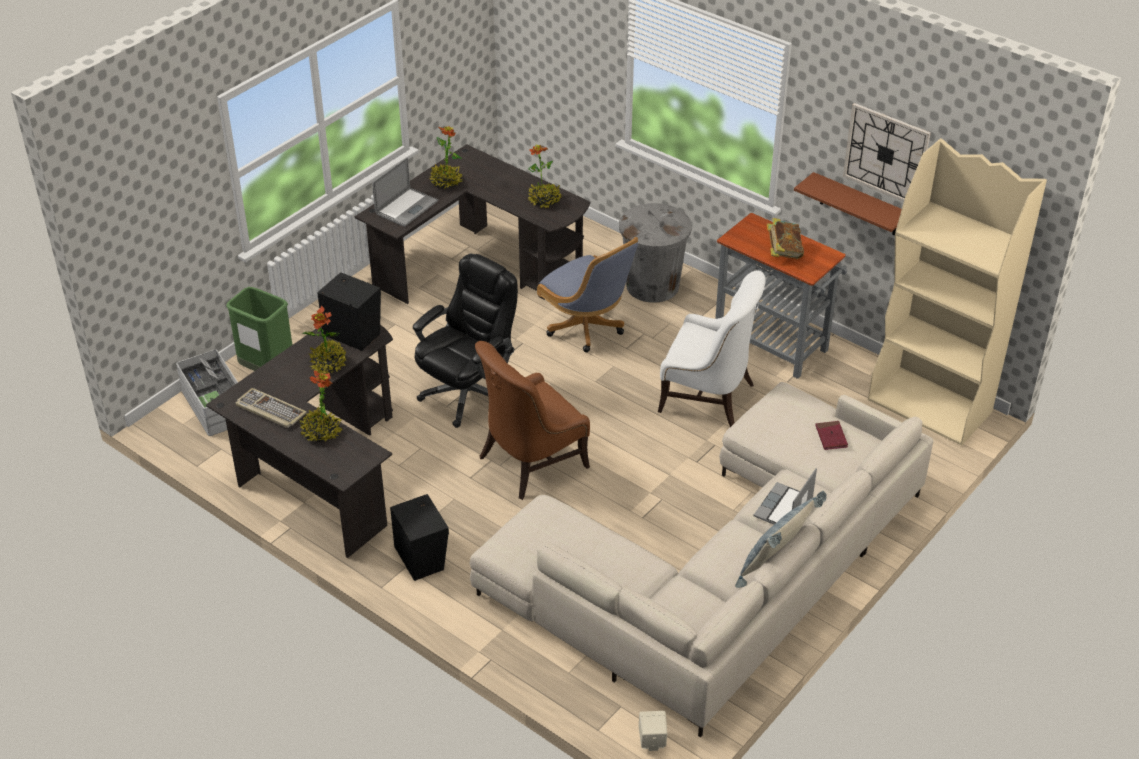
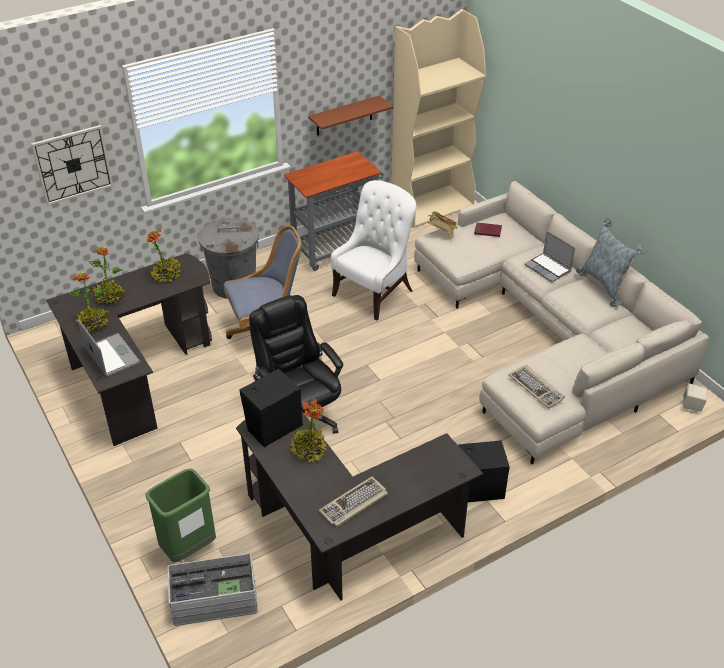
camera: 70 degrees left, 0 degrees up
(321, 432) = (401, 473): potted plant -> potted plant (110, 297)
(531, 462) = (399, 399): brown chair -> none
(538, 536) = (537, 388): none -> keyboard
(783, 252) = (339, 173): book -> book (441, 233)
(886, 154) = (357, 65): wall clock -> wall clock (73, 164)

